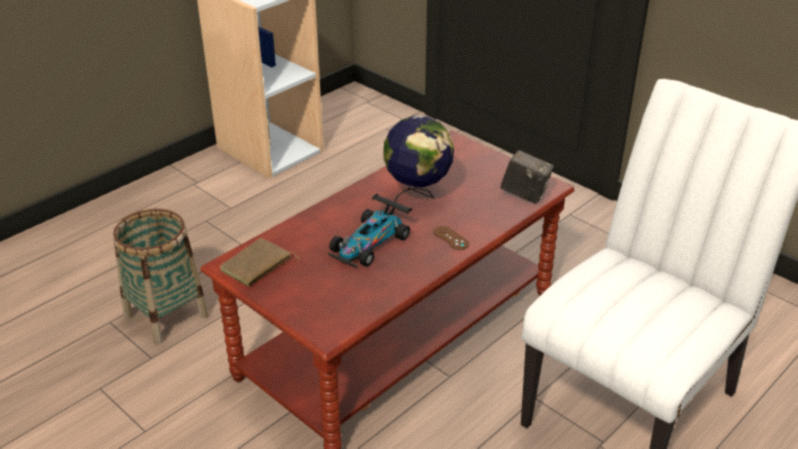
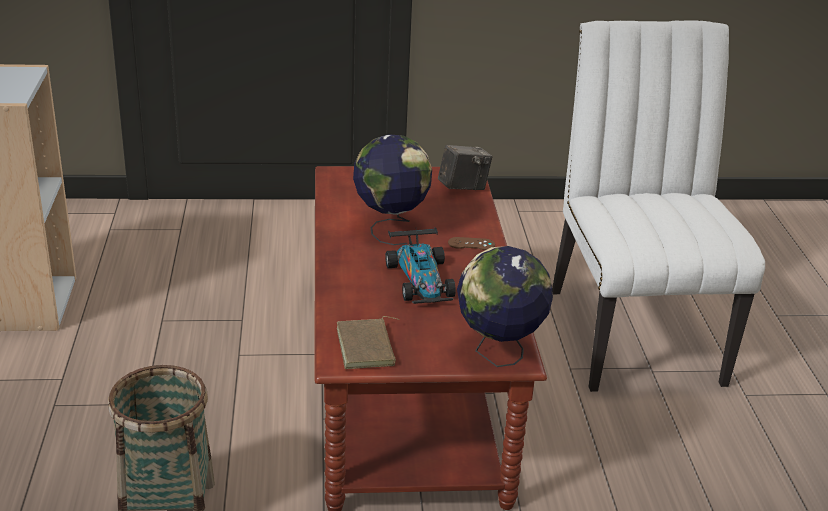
camera: 50 degrees left, 5 degrees down
(322, 322) = (498, 354): none -> globe

